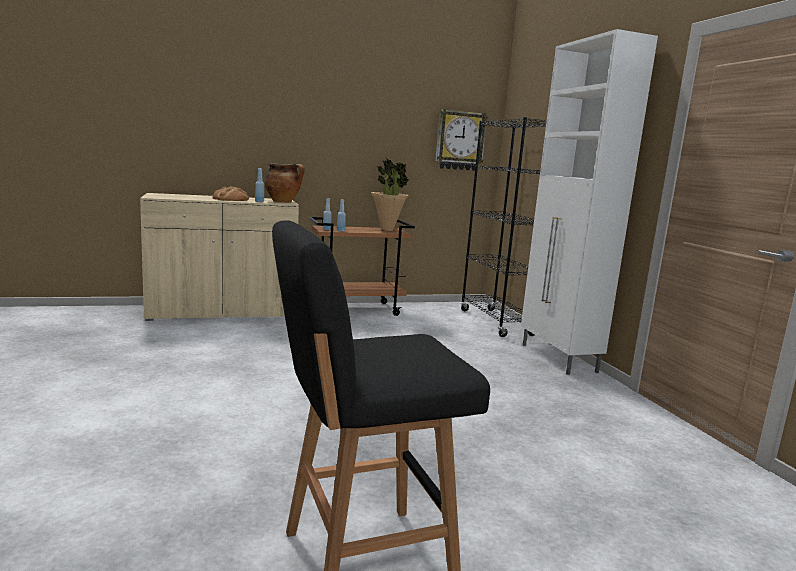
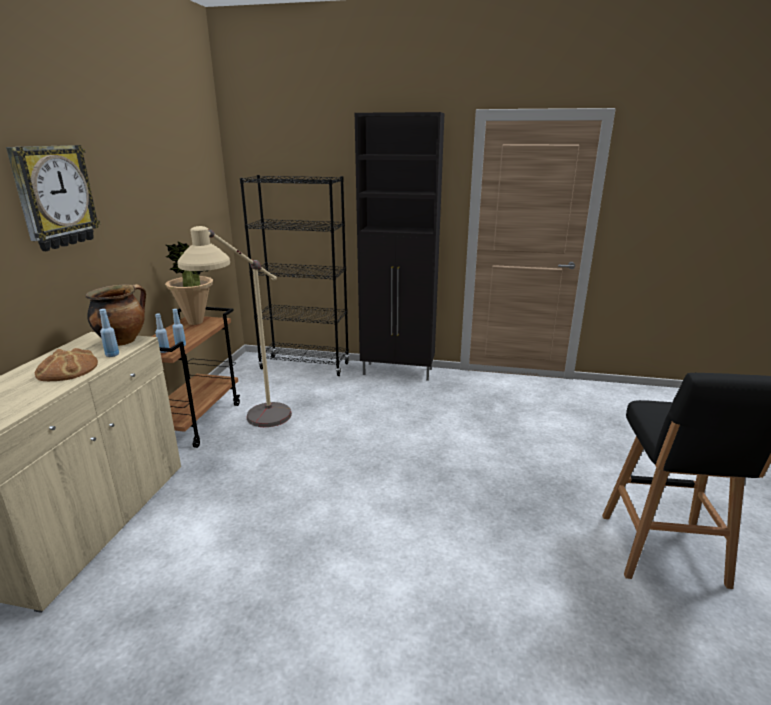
camera: 60 degrees left, 10 degrees up
(365, 327) = (255, 432): none -> beige floor lamp
(460, 140) = (203, 199): wall clock -> wall clock (54, 197)
(558, 358) = (398, 372): white cabinet -> black cabinet

